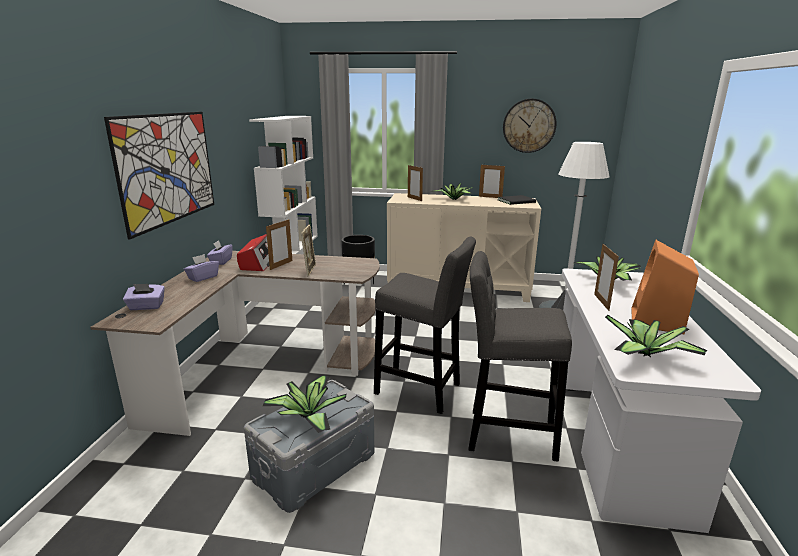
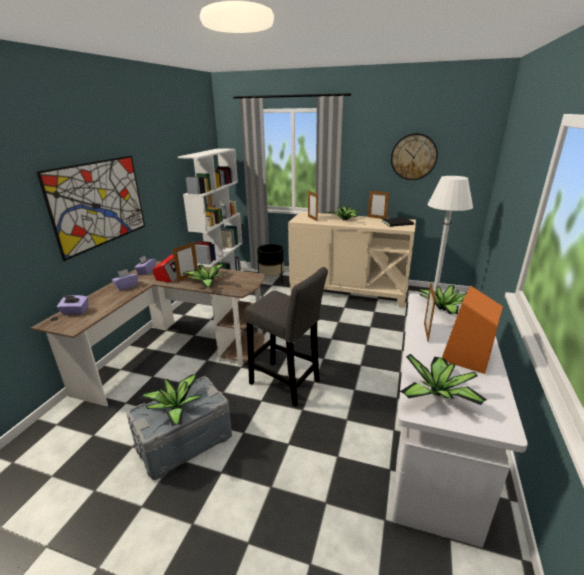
camera: 10 degrees right, 5 degrees up
(310, 270) = (207, 283): picture frame -> potted plant
(506, 434) = (341, 430): grey stool -> none

